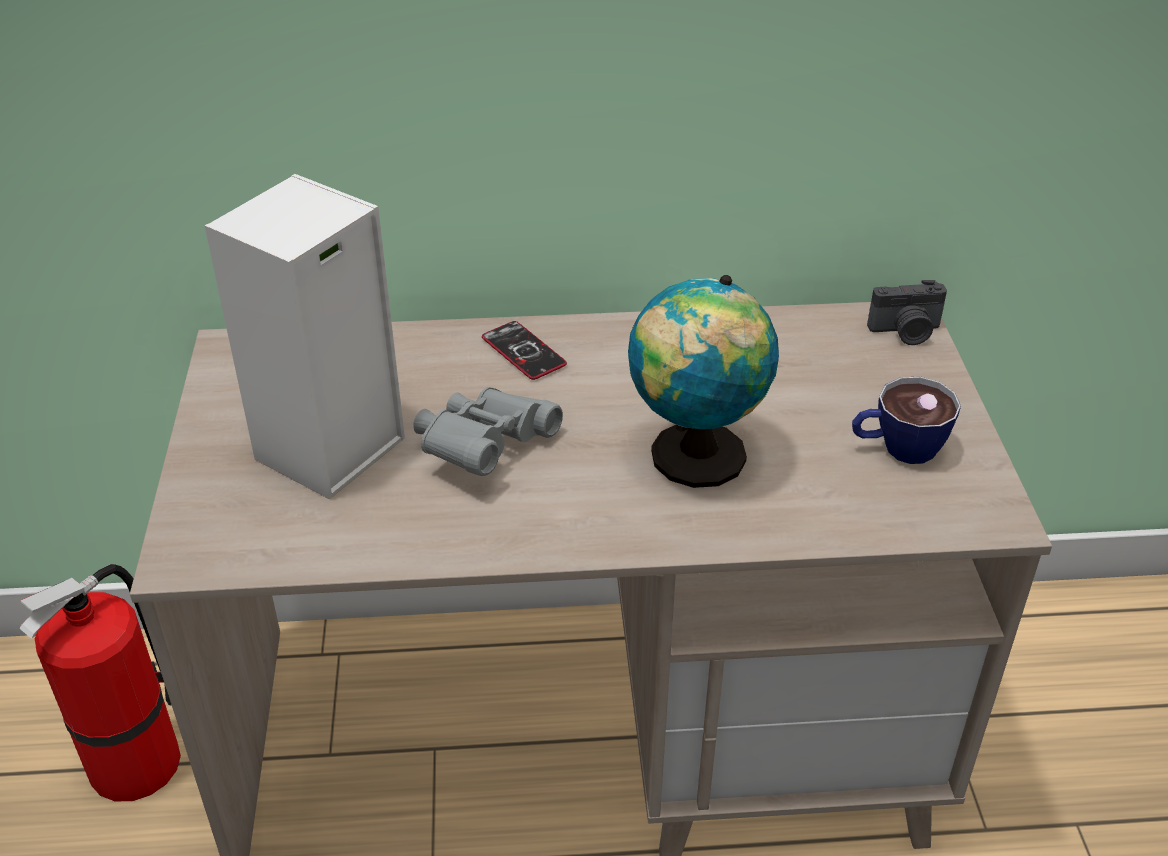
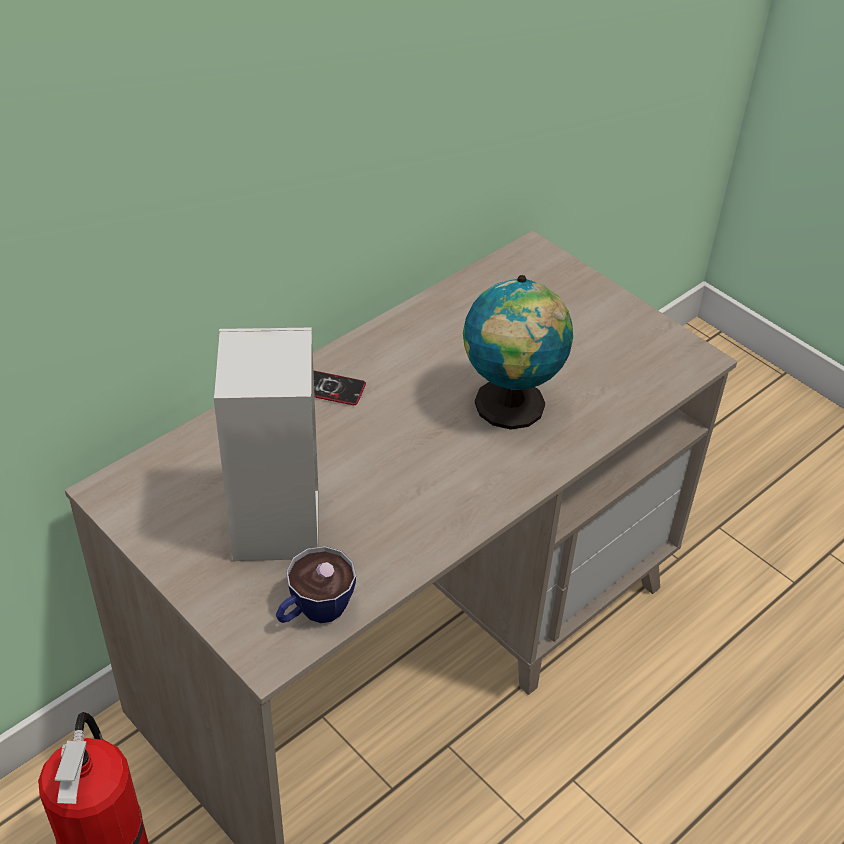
camera: 40 degrees left, 5 degrees up
(484, 448) = (377, 469): grey binoculars -> none
(897, 448) = (610, 342): cup -> cup (313, 611)
(906, 332) = (541, 260): camera -> none

